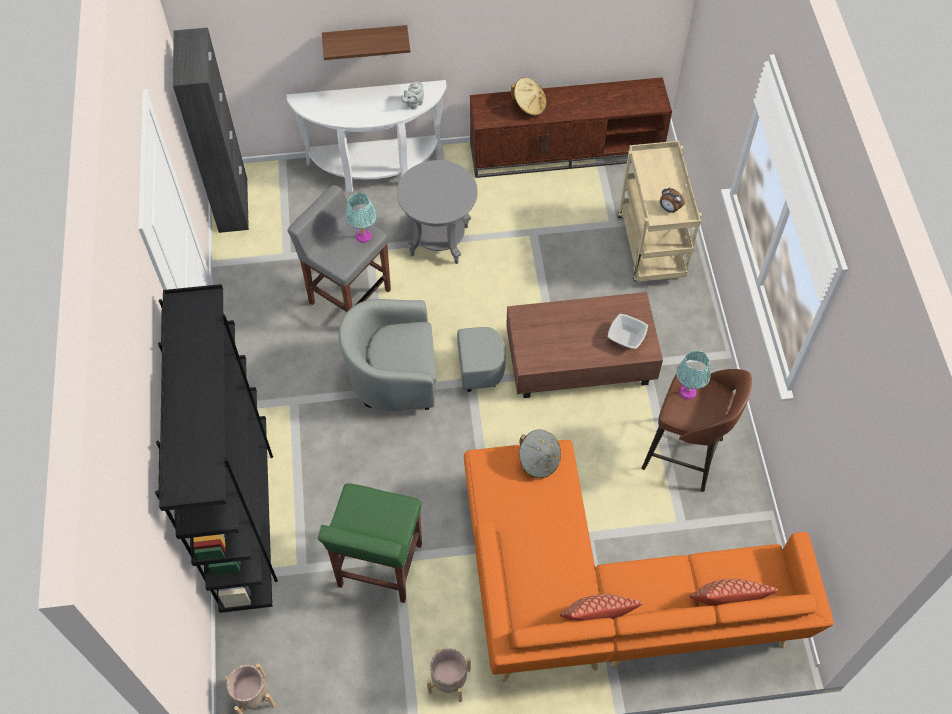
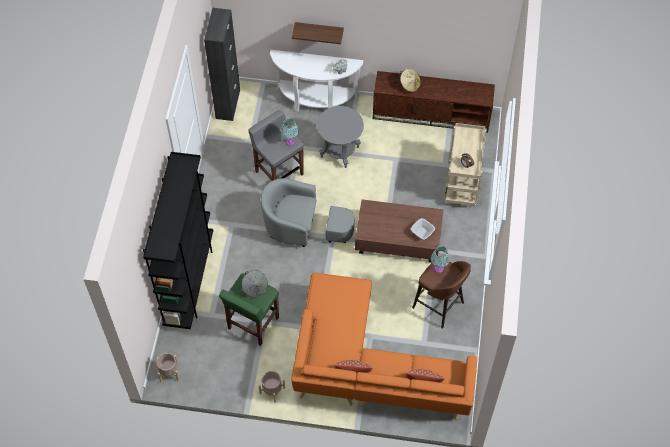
camera: 15 degrees right, 0 degrees up
(539, 460) = (350, 286): grey hat -> grey hat (255, 287)

